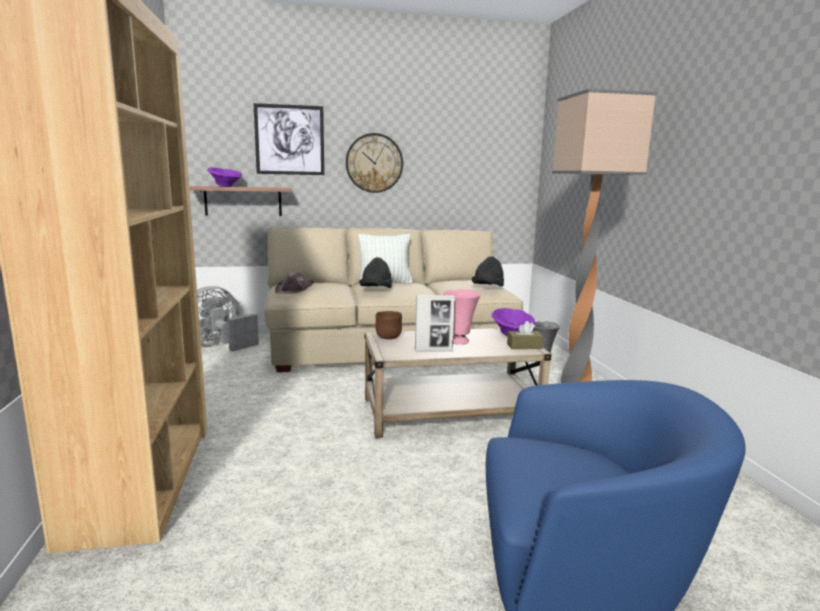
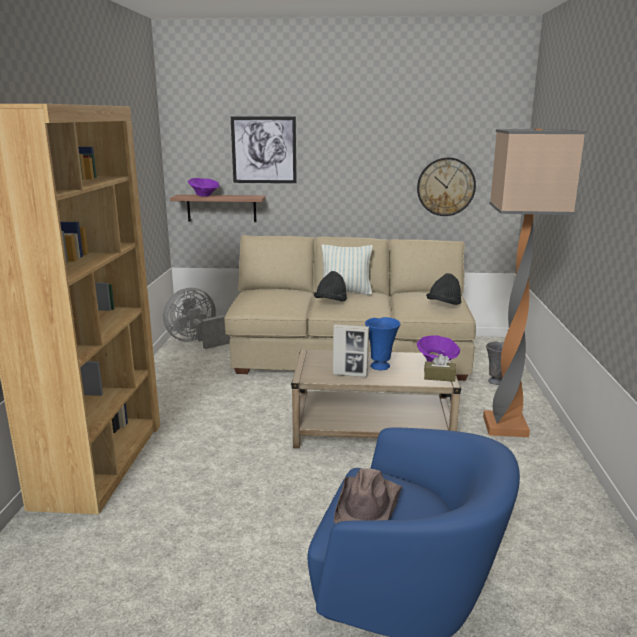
camera: 15 degrees right, 5 degrees up
(295, 289) = (256, 298): brown hat -> brown hat (368, 505)
(374, 163) = (345, 170): wall clock -> wall clock (446, 186)
(388, 337) = (317, 357): brown bowl -> none
(459, 341) = (381, 366): pink vase -> blue vase

